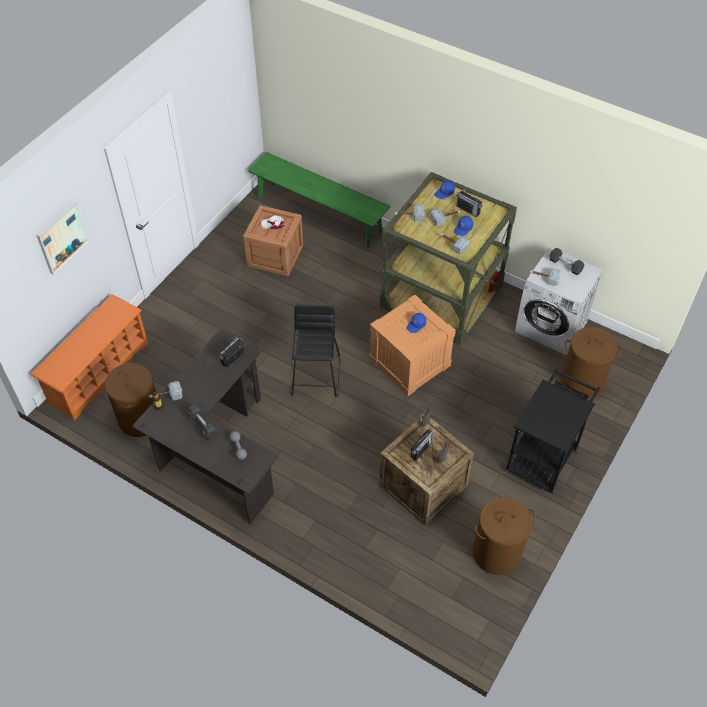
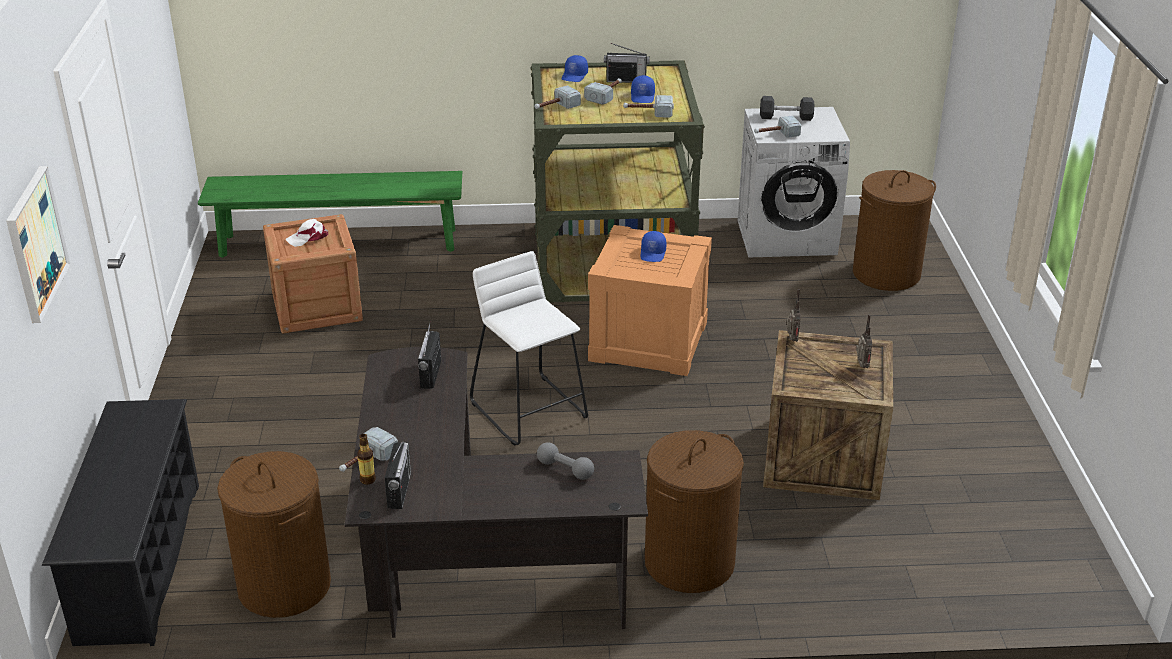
camera: 35 degrees left, 20 degrees down
(98, 373) = (139, 561): orange shoe rack -> black shoe rack
(203, 425) = (472, 468): grey dumbbell -> none
(316, 376) = (530, 410): black stool -> white stool
(421, 450) = (822, 368): radio -> radio (399, 490)
(496, 553) = (1004, 483): brown laundry basket -> brown laundry basket (689, 563)
(544, 454) = (932, 358): black cart -> none

